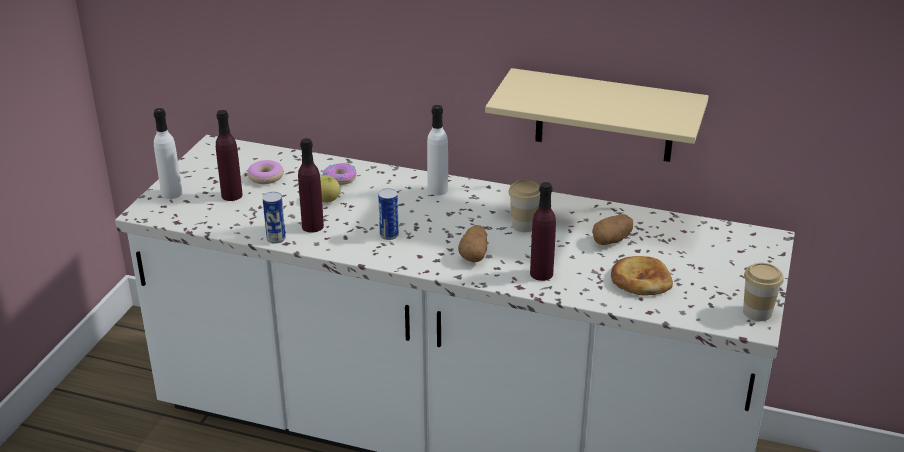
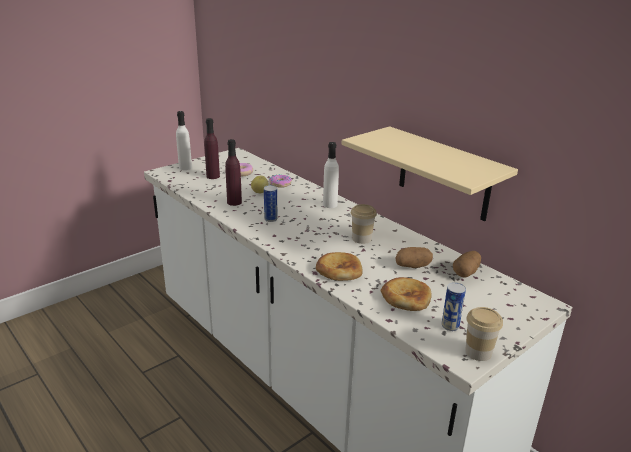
camera: 30 degrees right, 5 degrees down
(276, 238) = (207, 202): can -> can (450, 326)
(474, 255) = (308, 245): potato -> potato (466, 273)
(541, 274) = (339, 270): purple bottle -> bread

